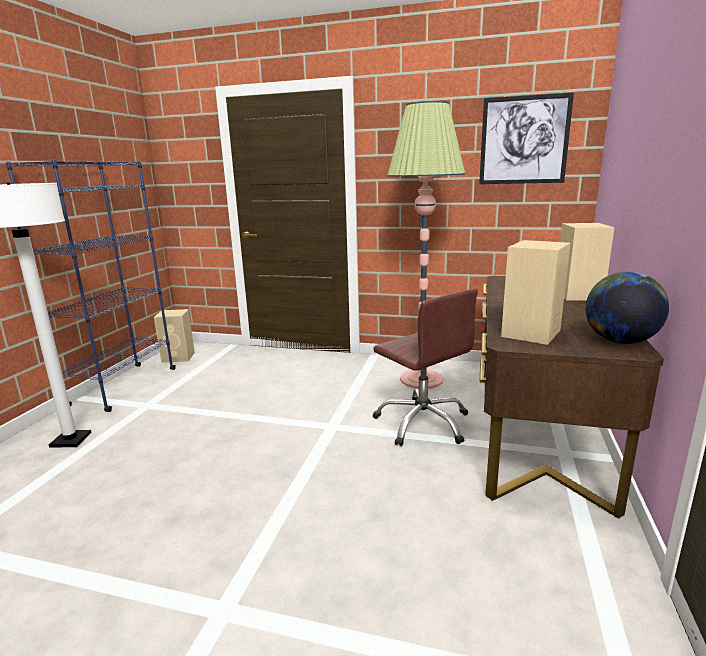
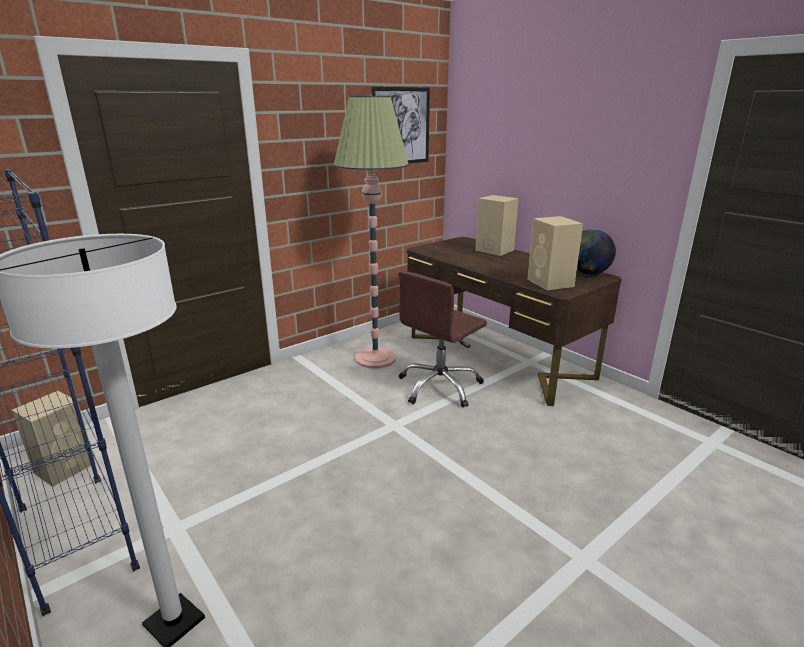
camera: 55 degrees left, 5 degrees up
(423, 423) = (440, 387): brown office chair -> brown office chair turned 135 degrees clockwise

